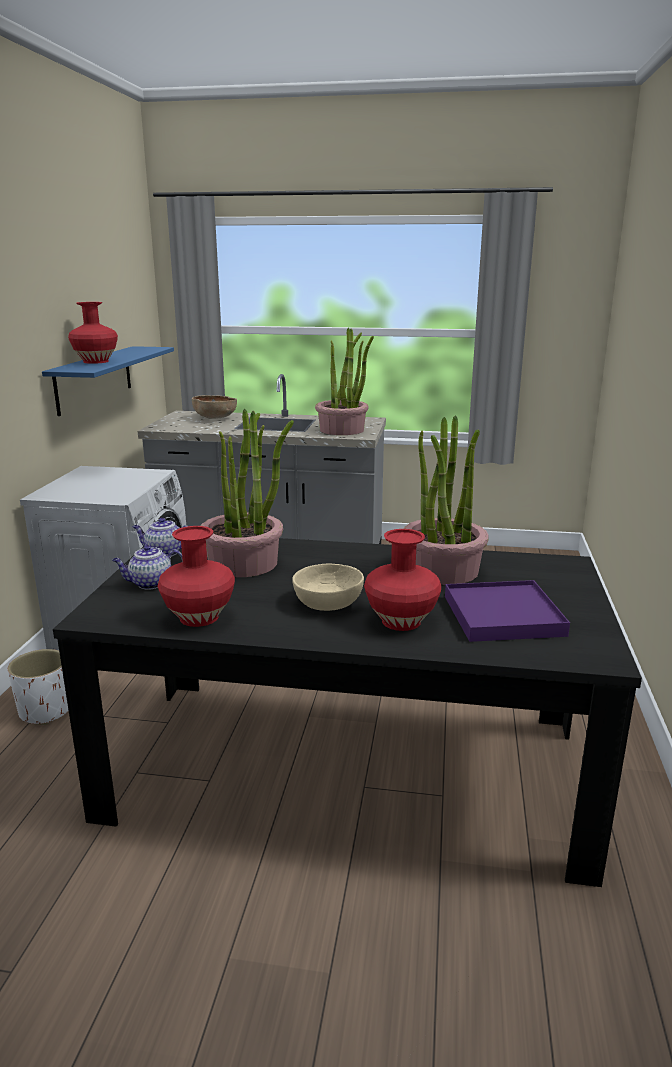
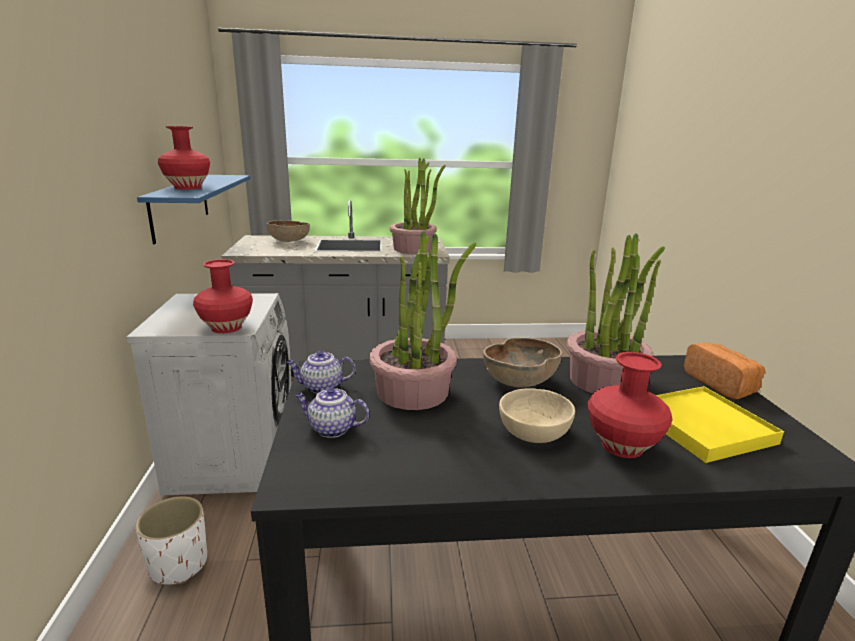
camera: 15 degrees left, 0 degrees up
(150, 584) = (331, 429): teapot -> teapot turned 45 degrees clockwise
(198, 617) = (416, 469): red vase -> red vase (226, 328)
(354, 563) = (520, 381): none -> brown bowl
(503, 616) = (703, 427): purple tray -> yellow tray
(572, 583) = (721, 384): none -> bread

